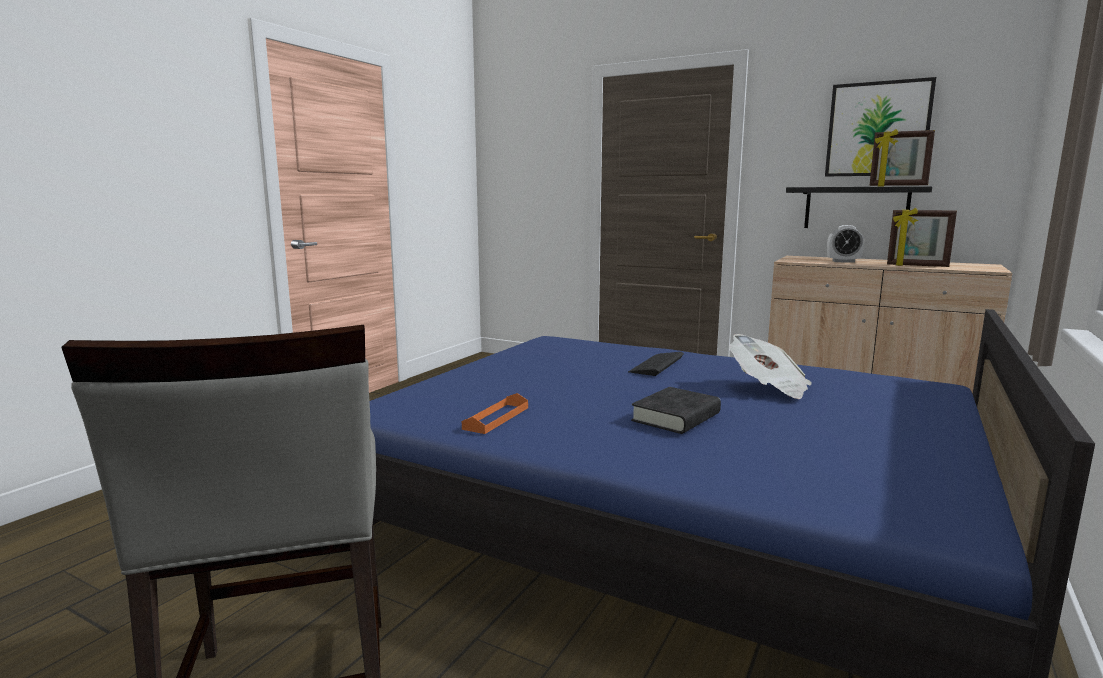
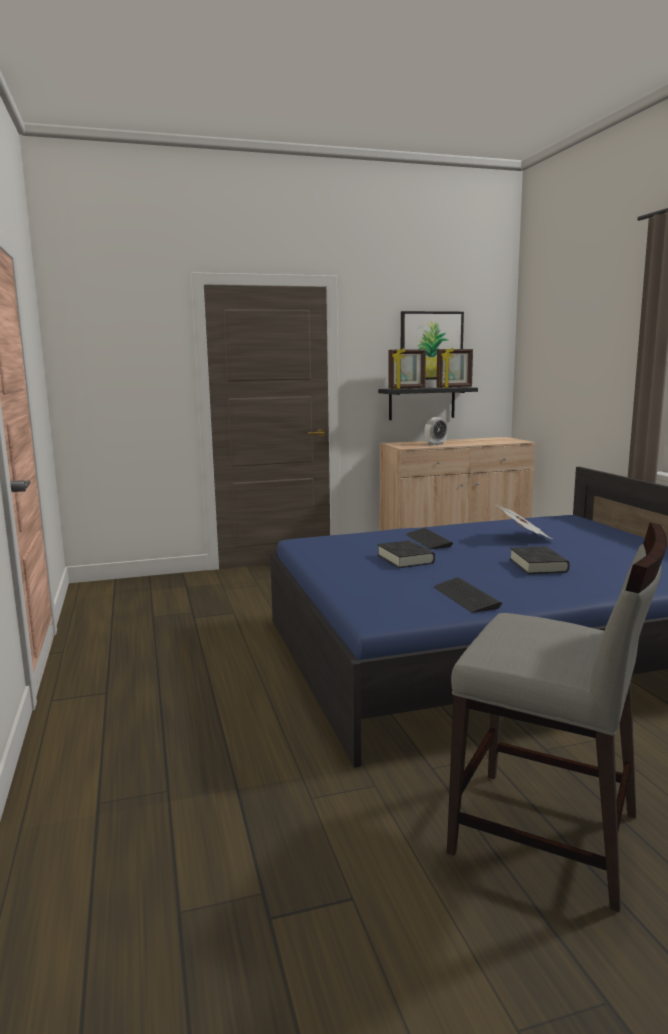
camera: 45 degrees left, 0 degrees up
(496, 418) = (466, 597): orange tray -> keyboard
(570, 373) = (405, 559): none -> black book
(917, 266) = (482, 443): picture frame -> picture frame (407, 388)

